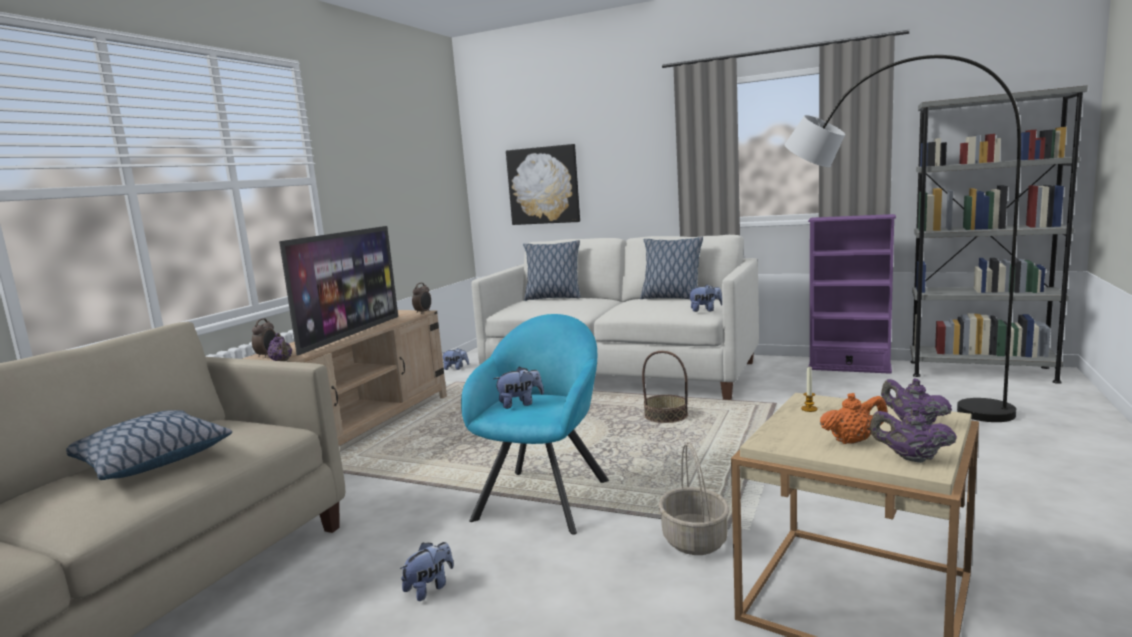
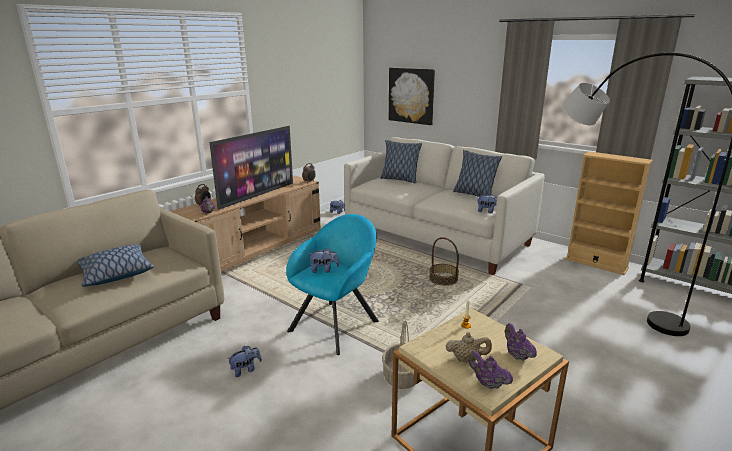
camera: 15 degrees right, 10 degrees up
(849, 368) = (596, 263): purple bookcase -> beige bookcase
(852, 441) = (467, 359): orange teapot -> beige teapot

